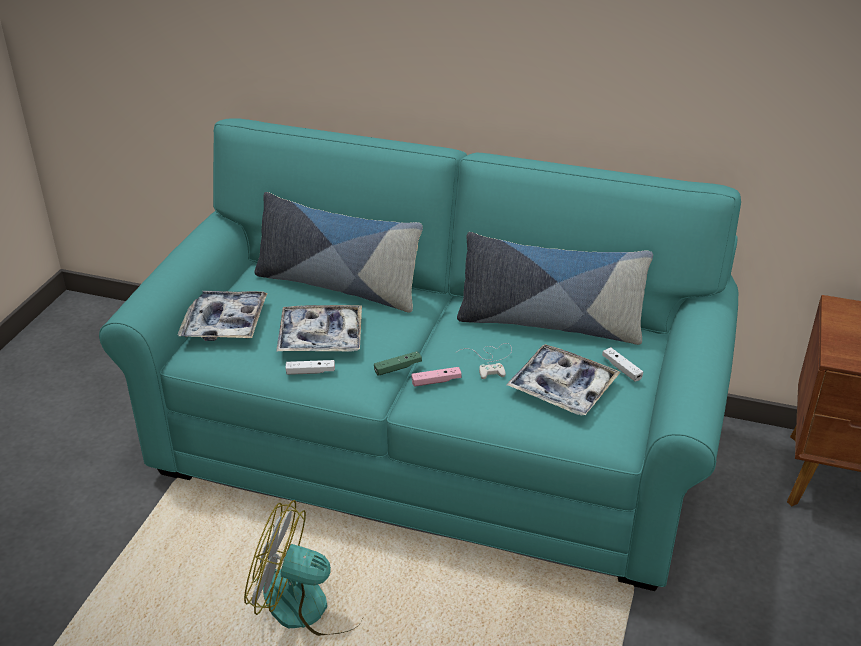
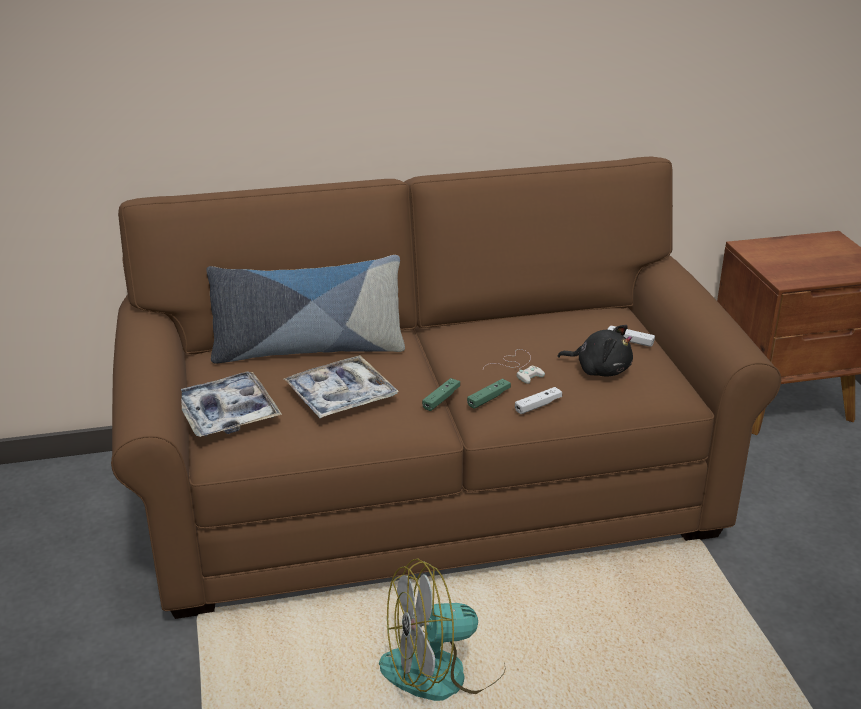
camera: 30 degrees left, 5 degrees down
(310, 372) = (363, 428): white game controller -> white game controller (538, 405)
(431, 449) = (431, 495): turquoise sofa -> brown sofa
(436, 381) = (488, 398): pink game controller -> green game controller
(549, 324) = (535, 324): pillow -> none
(562, 388) = (600, 370): tray -> black plush toy

